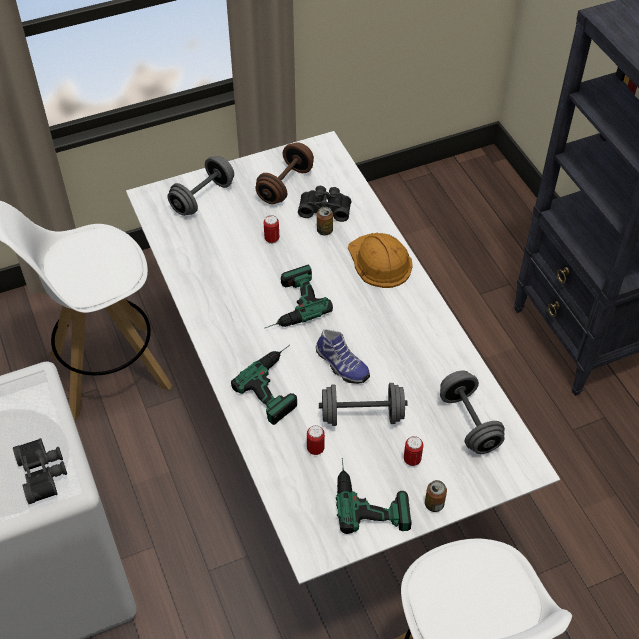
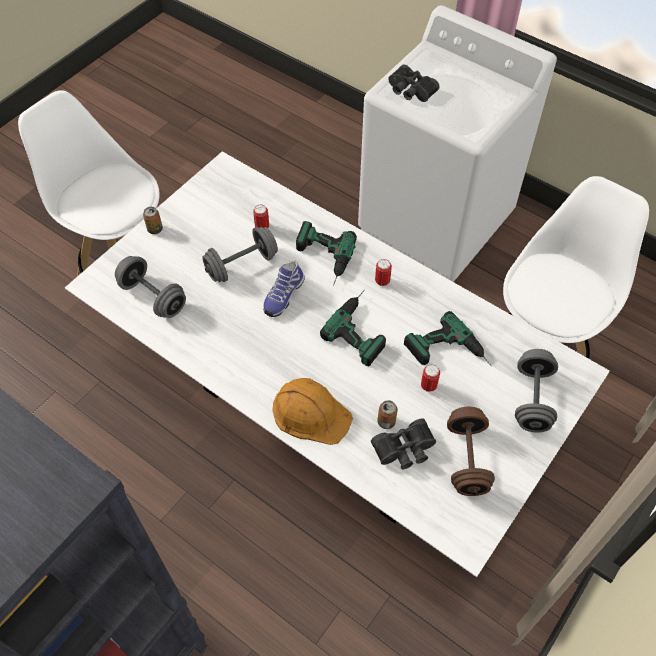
camera: 150 degrees right, 5 degrees up
(341, 365) = (283, 295): shoe -> shoe turned 75 degrees counterclockwise
(370, 496) = (203, 215): power drill -> power drill (449, 354)
(412, 460) = (186, 251): can -> can (382, 281)

